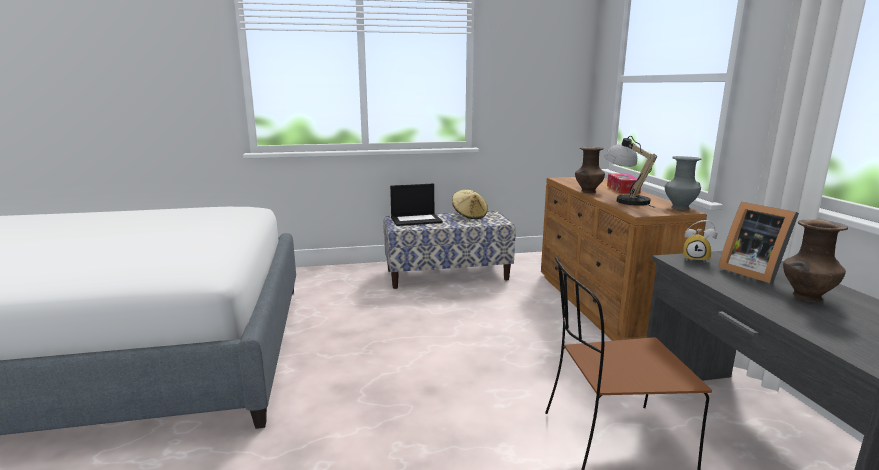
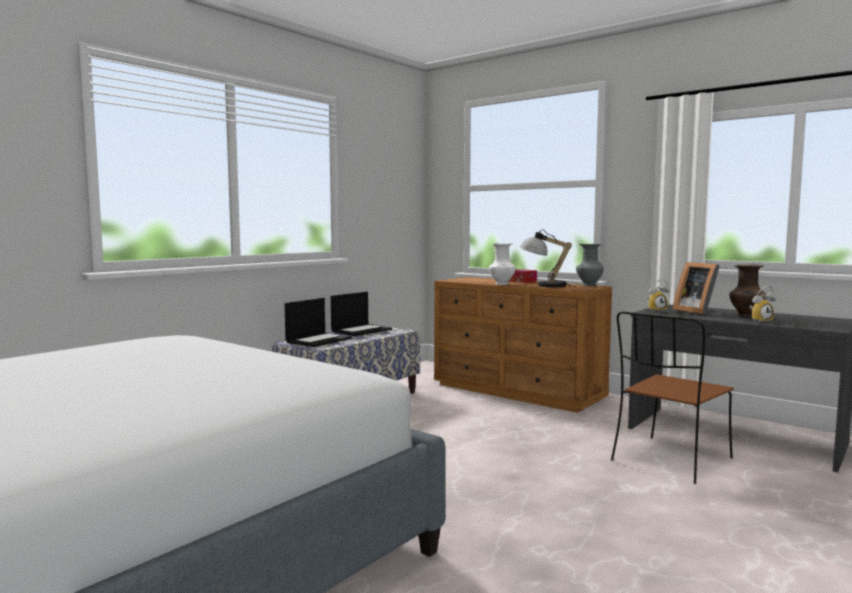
camera: 40 degrees left, 10 degrees down
(469, 215) = (361, 330): beige hat -> laptop
(588, 192) = (502, 284): brown vase -> white vase
(751, 272) = (696, 311): picture frame -> picture frame turned 45 degrees clockwise
(789, 313) = (760, 321): none -> alarm clock

